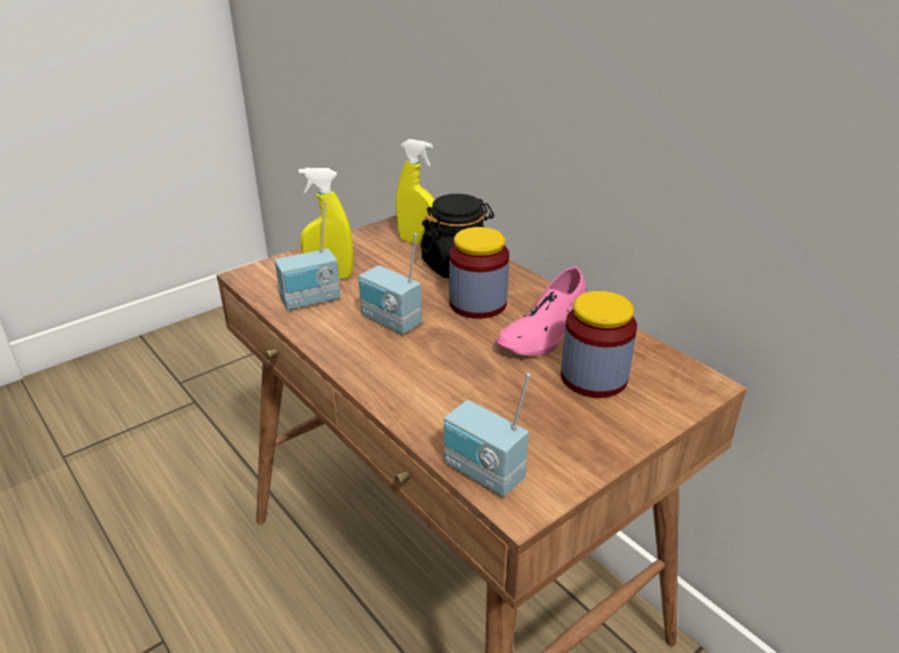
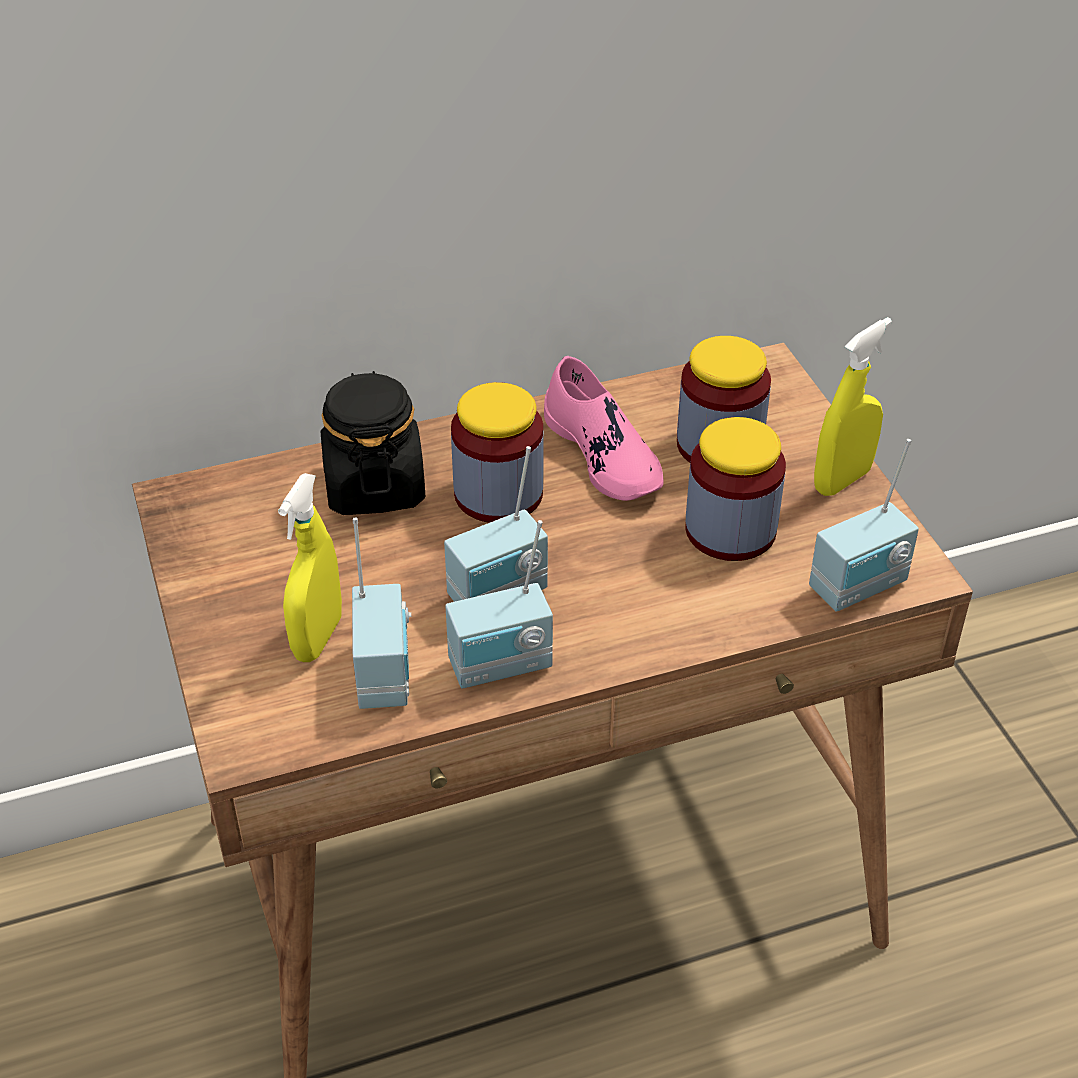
camera: 70 degrees left, 10 degrees up
(330, 335) = (502, 667): none -> radio
(418, 242) = (267, 510): yellow spray bottle -> yellow spray bottle (842, 480)
(505, 398) = (730, 530): none -> jar

